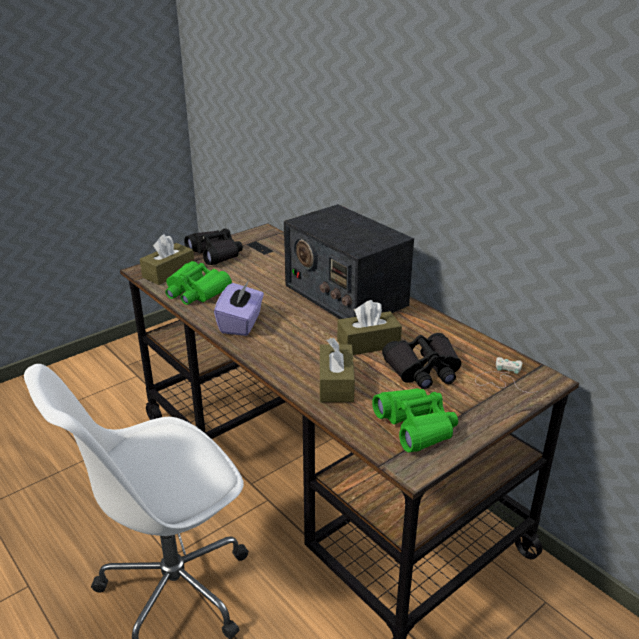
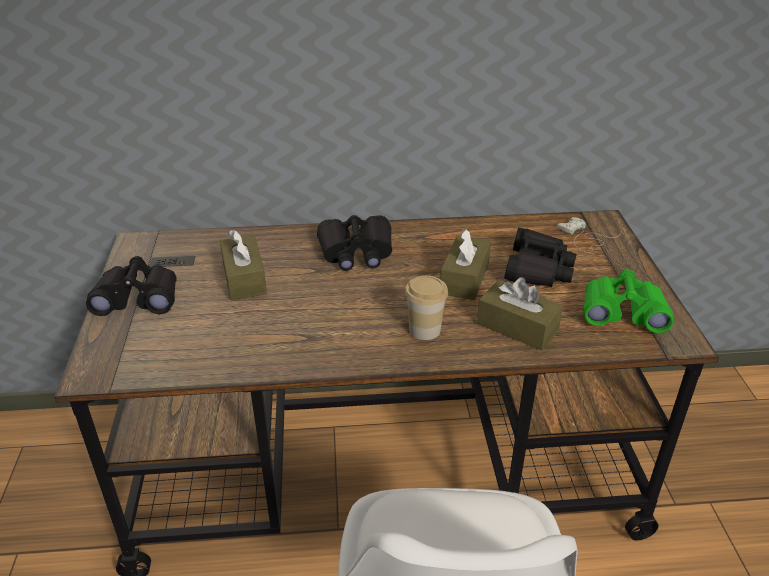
camera: 55 degrees left, 5 degrees up
(169, 272) = (132, 354): brown tissue box -> brown tissue box (244, 278)
(196, 291) = (214, 349): green binoculars -> none
(241, 323) = (334, 342): purple tissue box -> none
(290, 349) = (424, 330): none -> cup
(345, 295) = (356, 252): radio -> black binoculars

